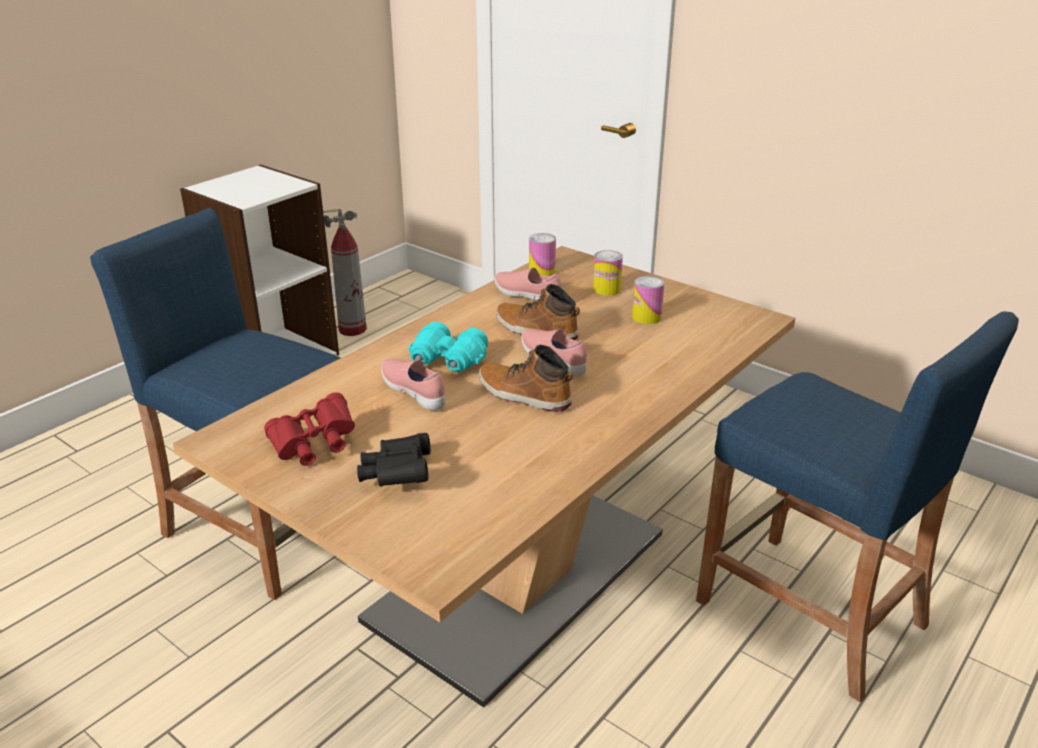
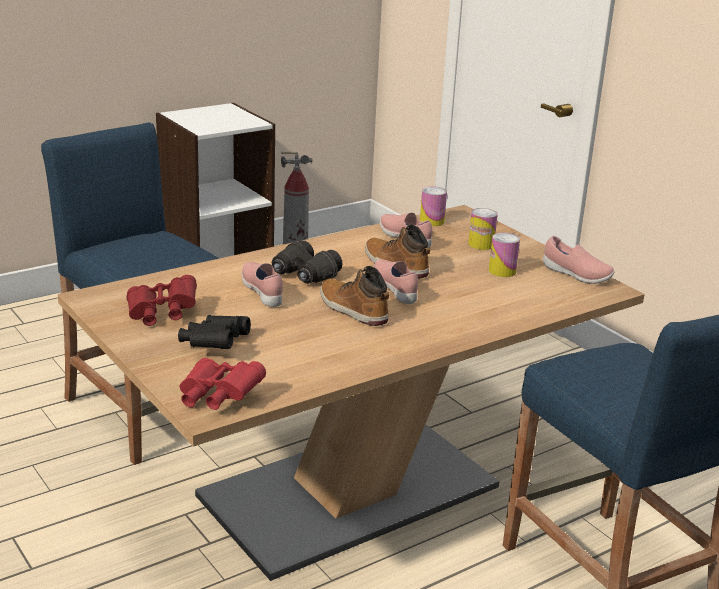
camera: 15 degrees right, 5 degrees down
(440, 548) = (217, 397): none -> red binoculars
(447, 362) = (304, 275): turquoise binoculars -> black binoculars
(719, 308) = (576, 275): none -> pink shoe

